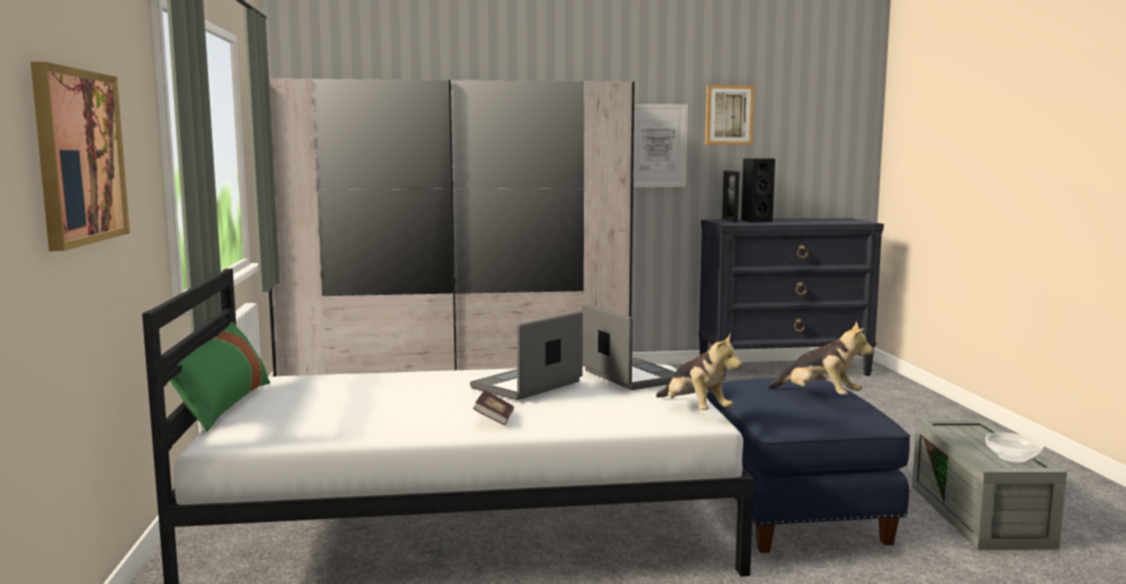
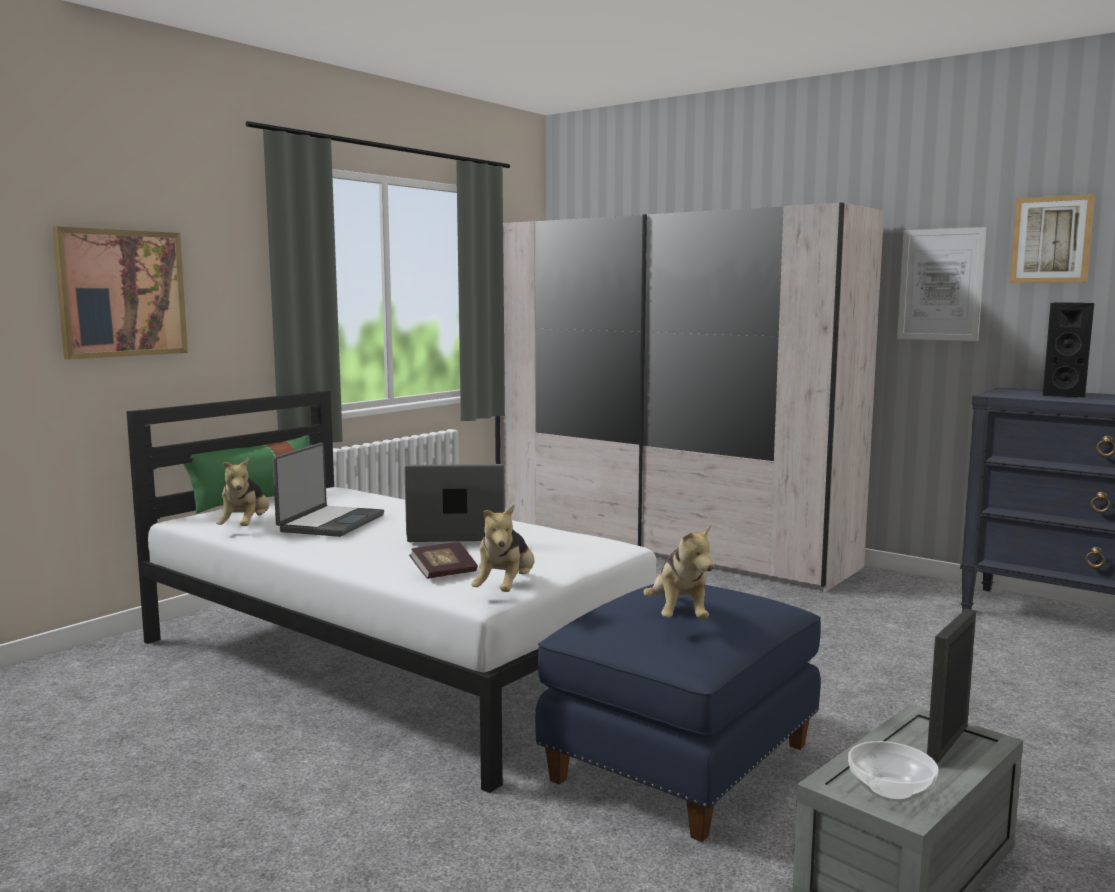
camera: 45 degrees right, 0 degrees up
(320, 428) = (246, 527): none -> plush toy
(494, 419) = (345, 551): book -> book (444, 573)
(630, 376) = (561, 548): laptop -> laptop (330, 523)
(729, 220) = (1026, 391): picture frame -> picture frame (947, 743)

